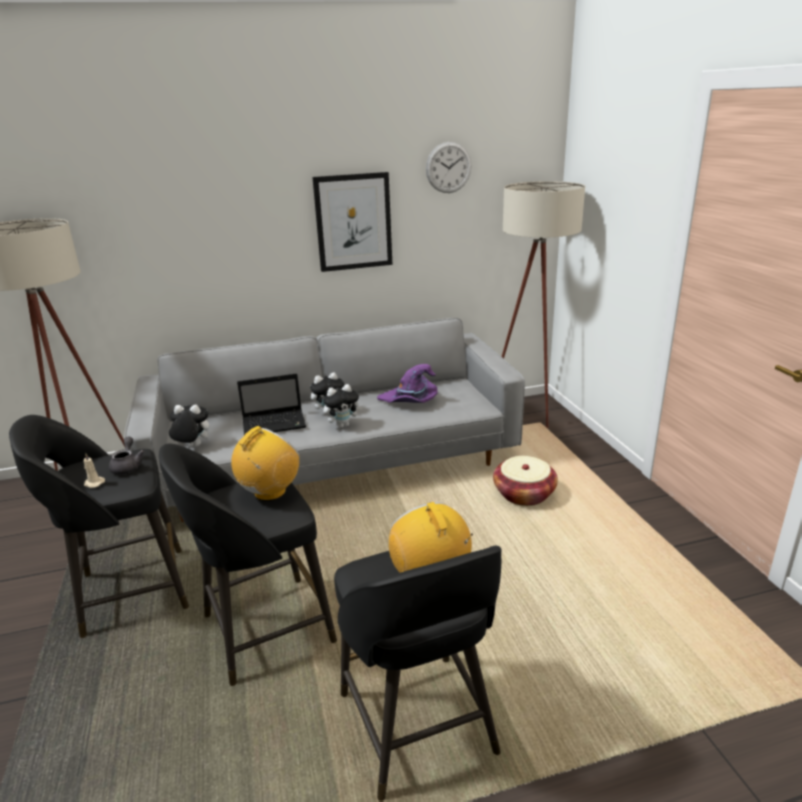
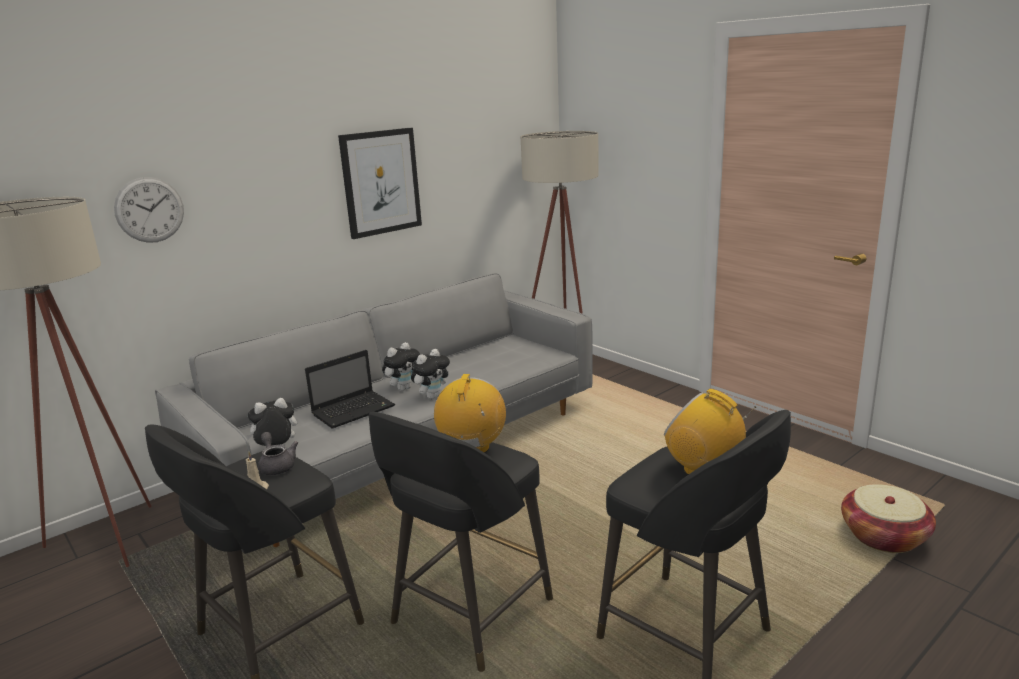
camera: 25 degrees left, 5 degrees down
(410, 401) = (478, 363): purple hat -> none
(448, 167) = (464, 121): wall clock -> wall clock (149, 210)
(524, 494) = (616, 431): basket -> basket (884, 536)

